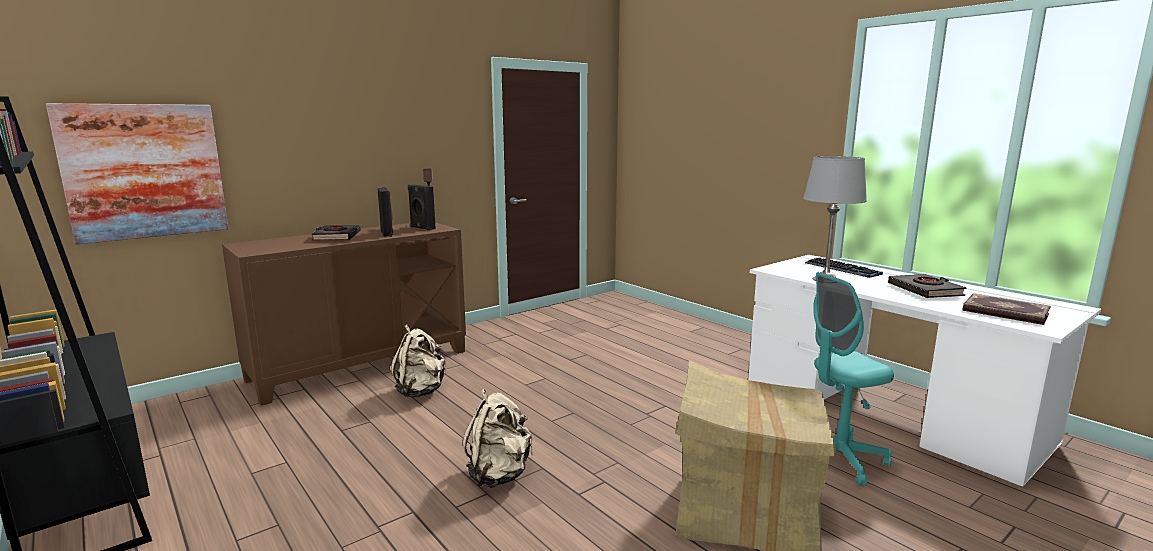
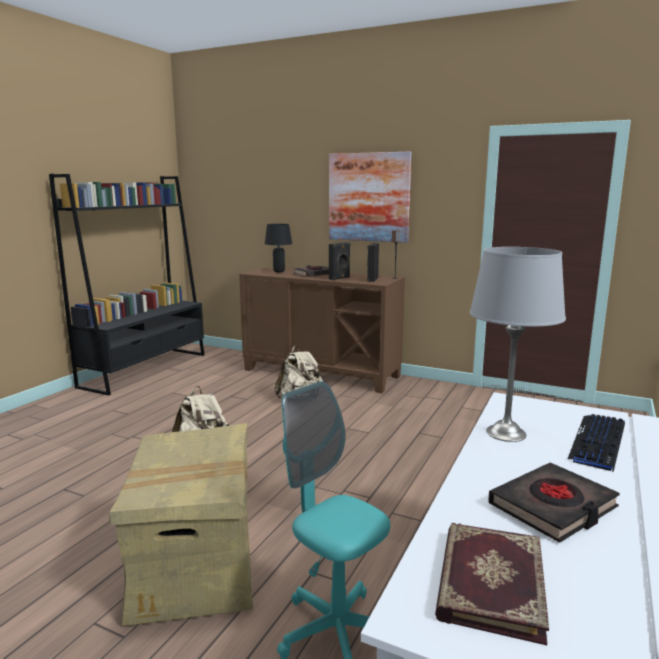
camera: 65 degrees right, 0 degrees up
(144, 171) = (241, 218): picture -> picture (369, 197)
(276, 244) = (278, 271): none -> black table lamp

